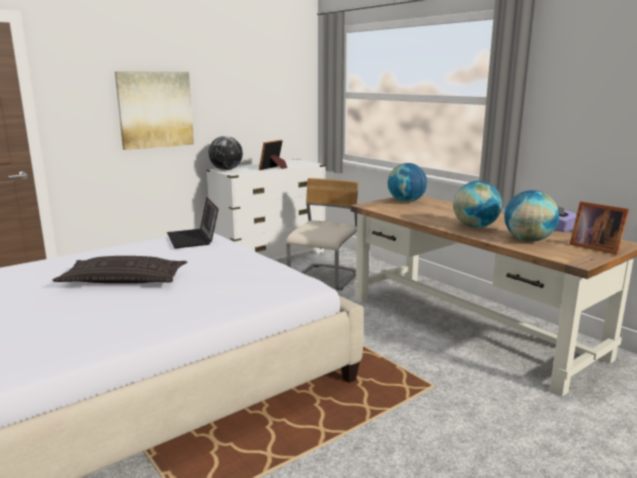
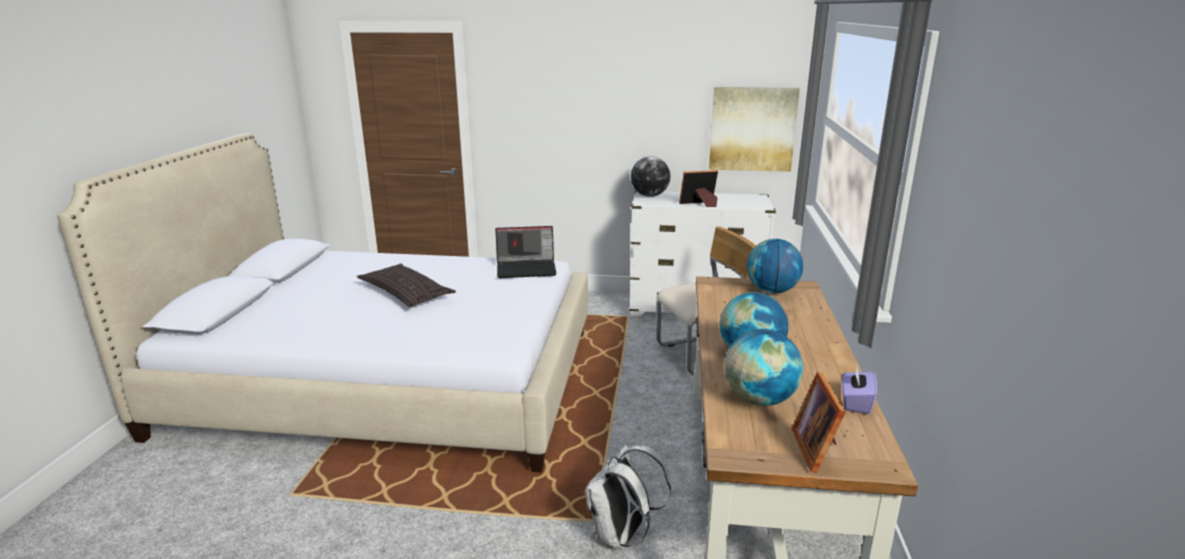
camera: 45 degrees right, 5 degrees up
(155, 109) = (583, 119): picture -> picture (752, 129)
(193, 239) = (527, 268): laptop -> laptop turned 120 degrees counterclockwise
(459, 384) = (621, 536): none -> white backpack

